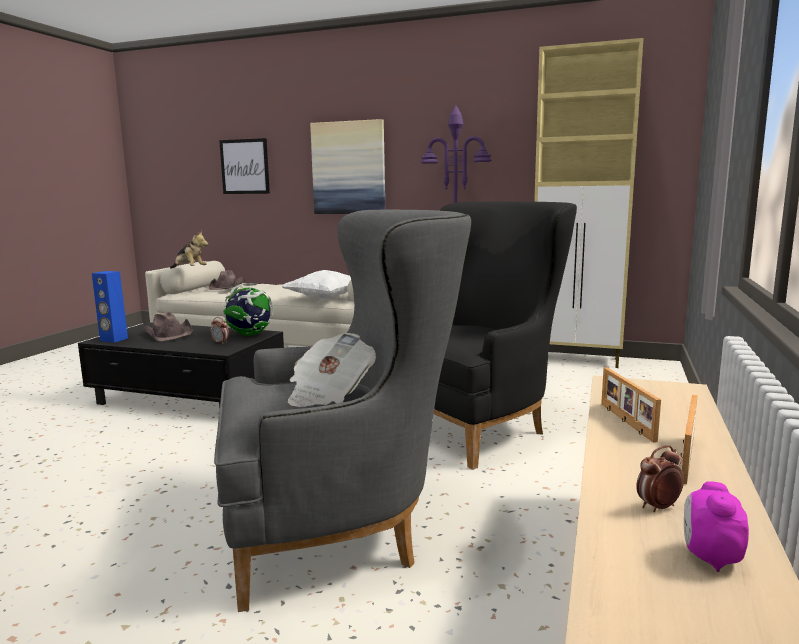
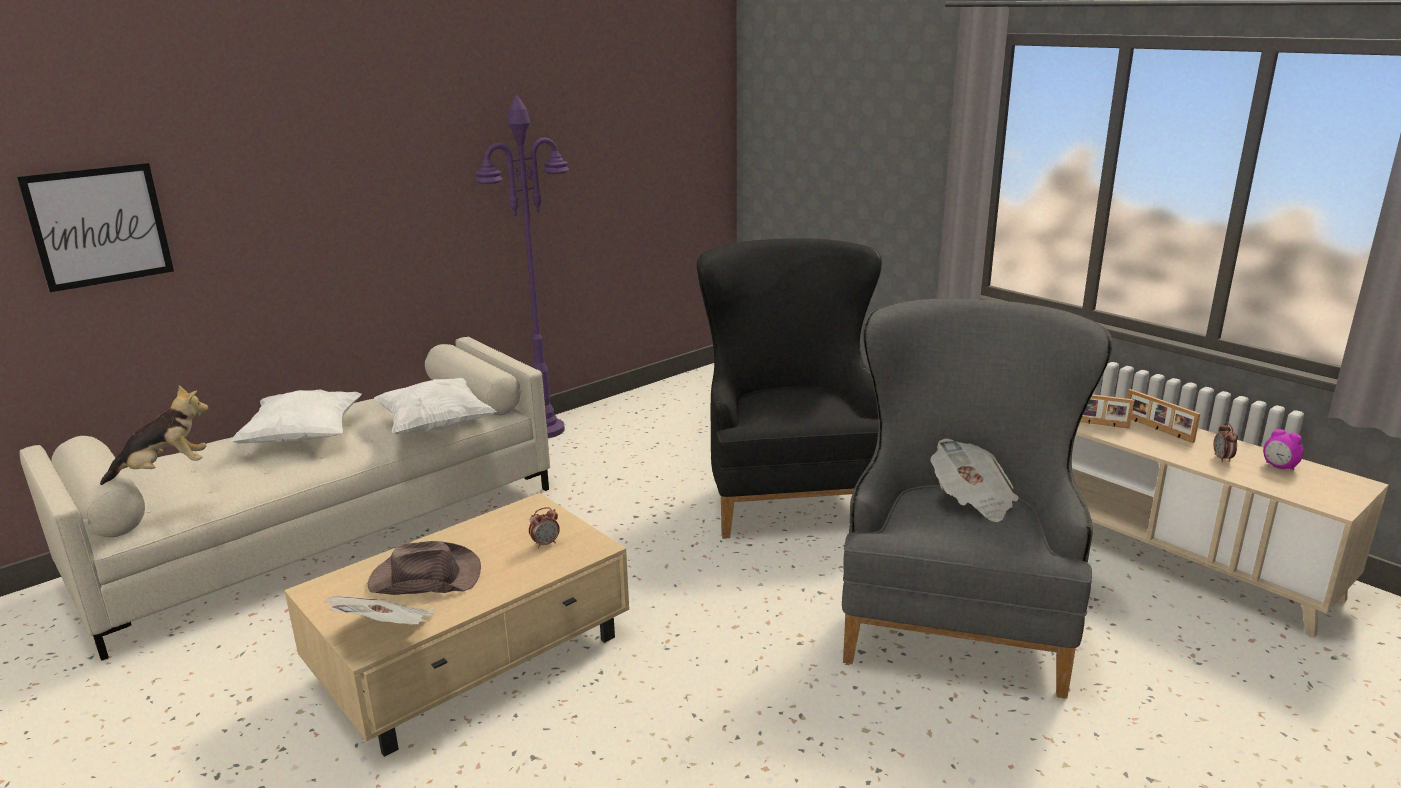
camera: 60 degrees left, 10 degrees up
(113, 339) = (387, 632): blue speaker -> newspaper
(190, 397) = (474, 656): black coffee table -> beige coffee table
(227, 286) = (176, 475): brown hat -> none
(249, 335) = (529, 517): globe -> none
(286, 290) = (304, 438): none -> white pillow
(348, 168) = (336, 201): picture -> none
(576, 360) = (674, 389): beige cabinet -> none

